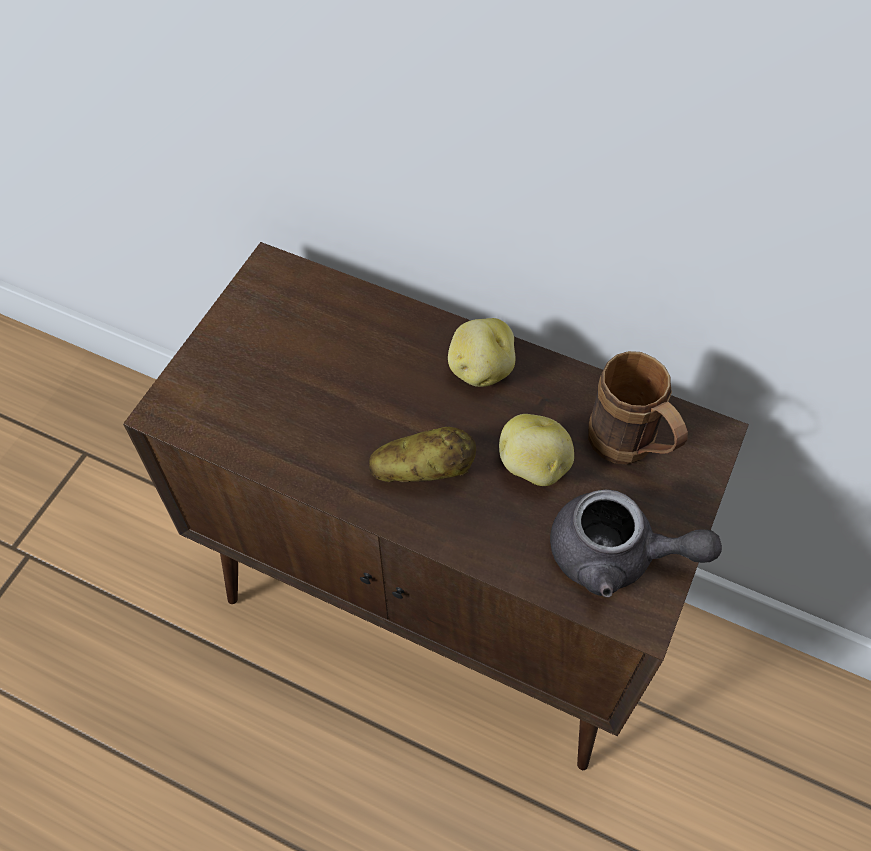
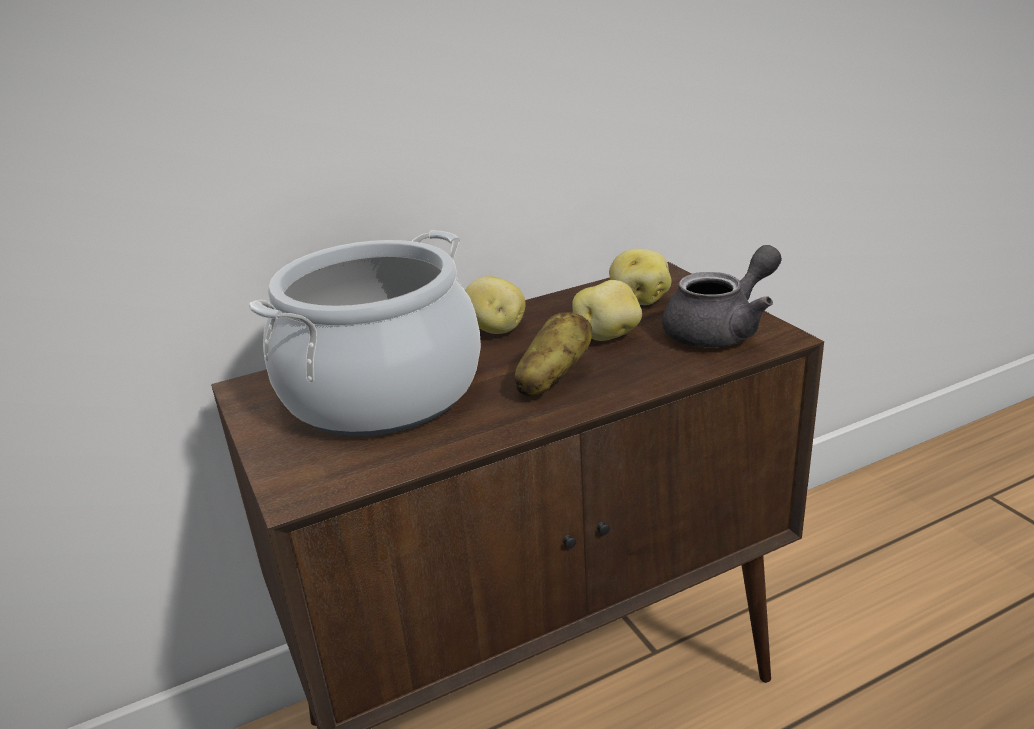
camera: 50 degrees left, 30 degrees down
(321, 361) = (381, 392): none -> cooking pot
(629, 450) = (639, 300): brown mug -> potato

